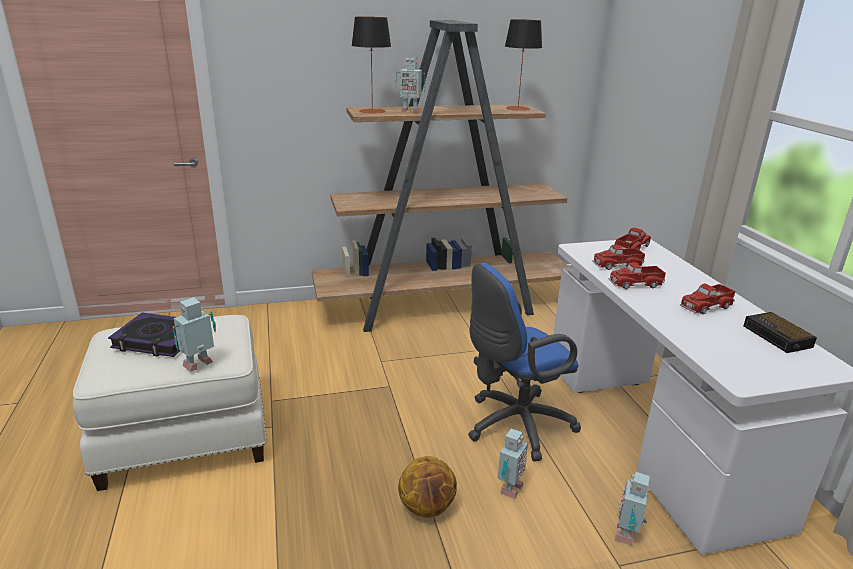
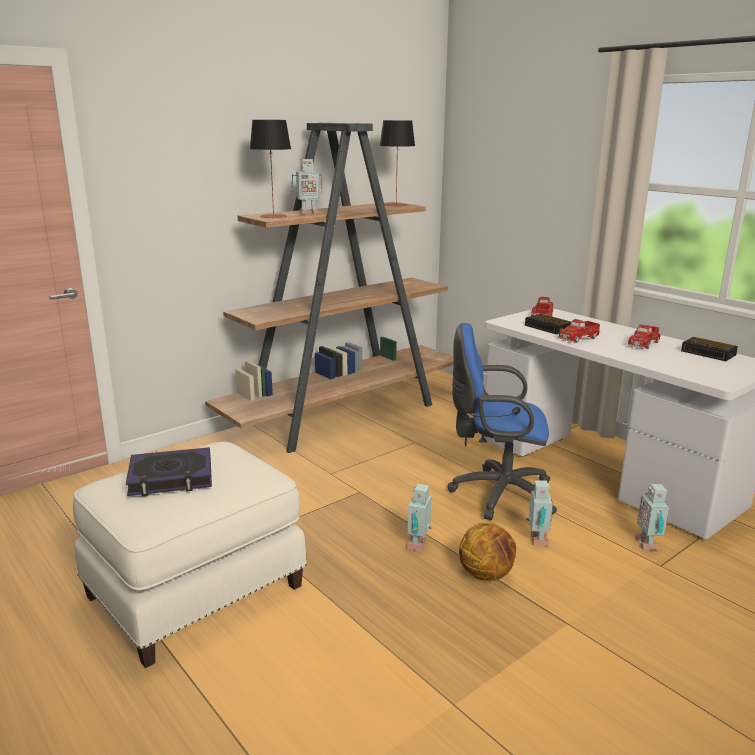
camera: 25 degrees left, 5 degrees down
(200, 365) = (245, 488): toy robot -> toy robot (419, 544)
(514, 425) = (497, 493): blue office chair -> blue office chair turned 60 degrees clockwise
(617, 265) = (548, 328): toy truck -> alarm clock

